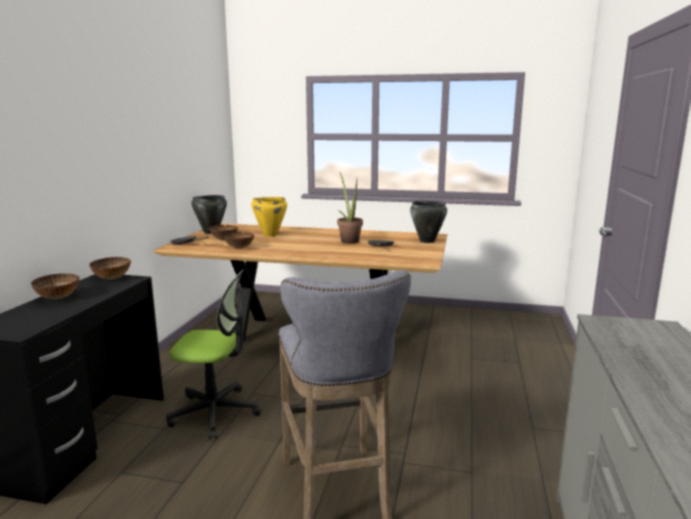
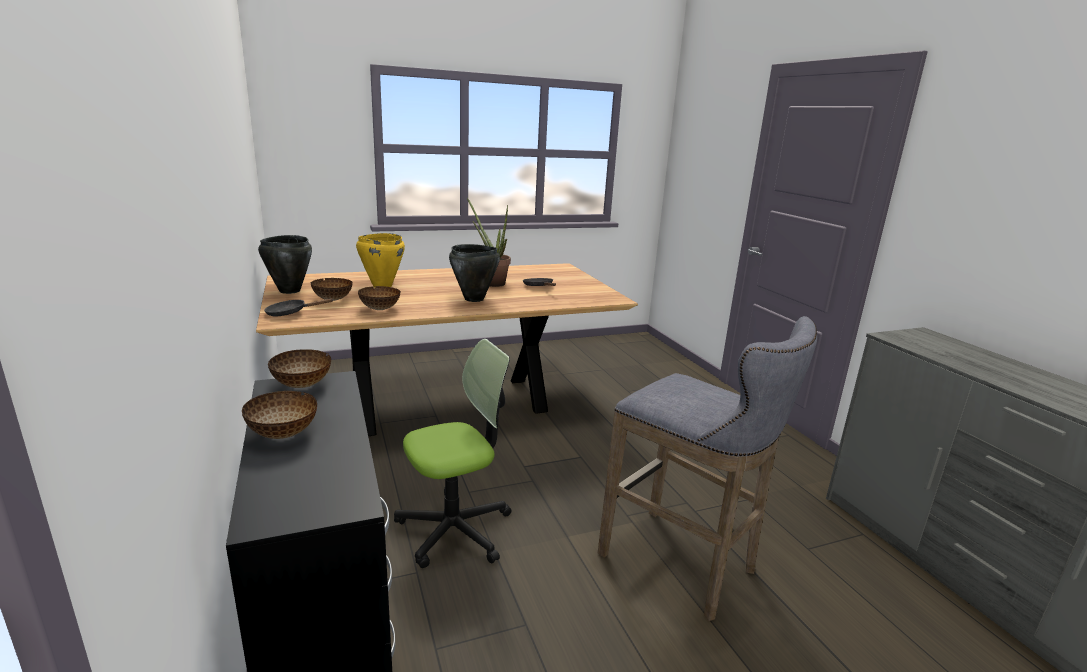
camera: 35 degrees left, 5 degrees up
(427, 241) = (569, 274): black cooking pot -> black cooking pot (474, 299)

